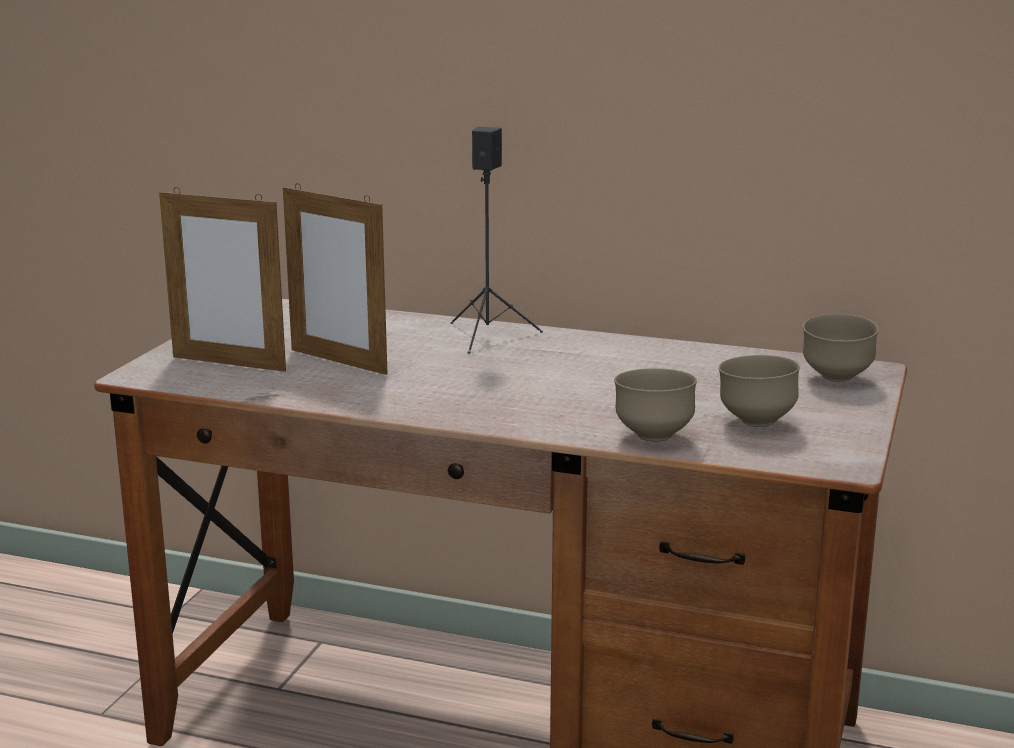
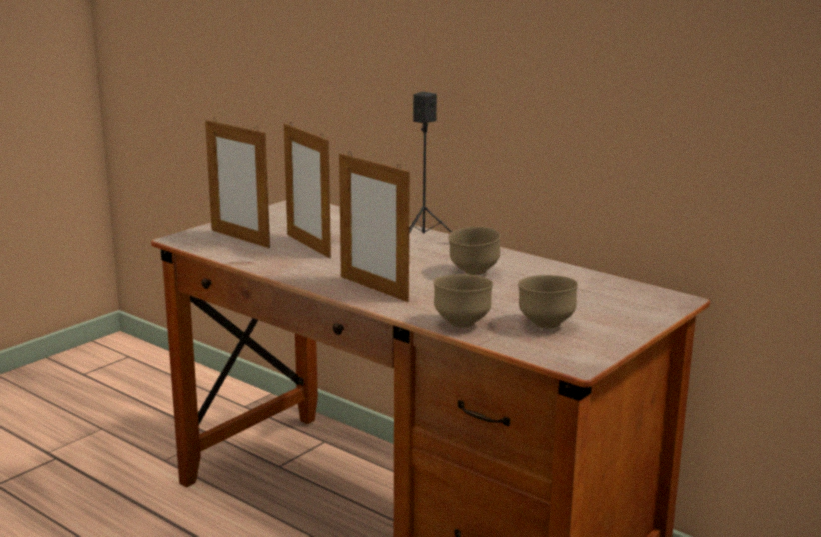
camera: 20 degrees right, 0 degrees up
(490, 407) = (373, 289): none -> picture frame
(836, 379) = (641, 303): brown bowl -> brown bowl (473, 273)

